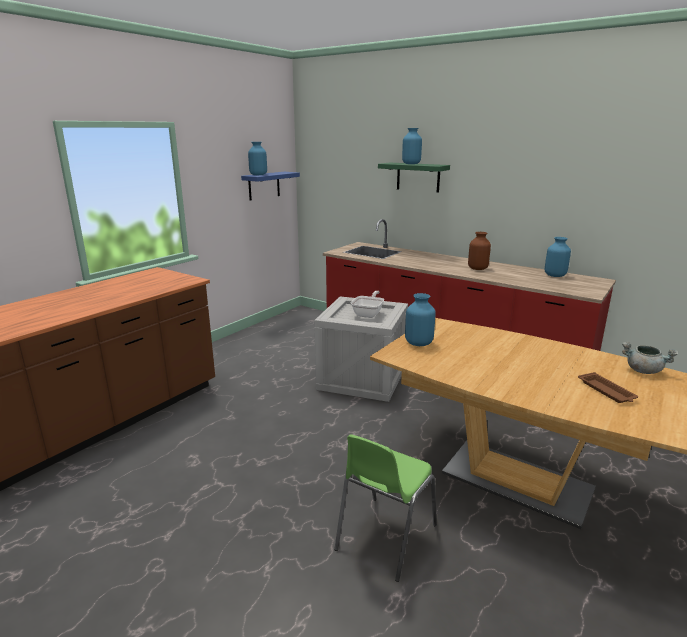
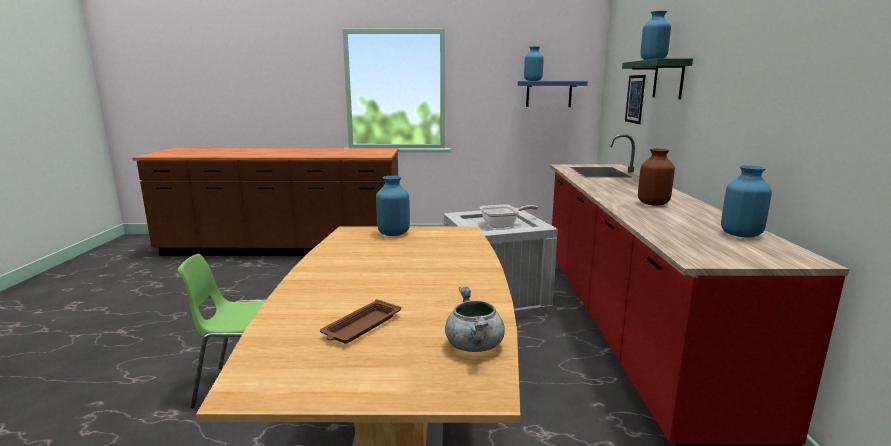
camera: 55 degrees right, 5 degrees down
(366, 189) = (635, 99): none -> picture

